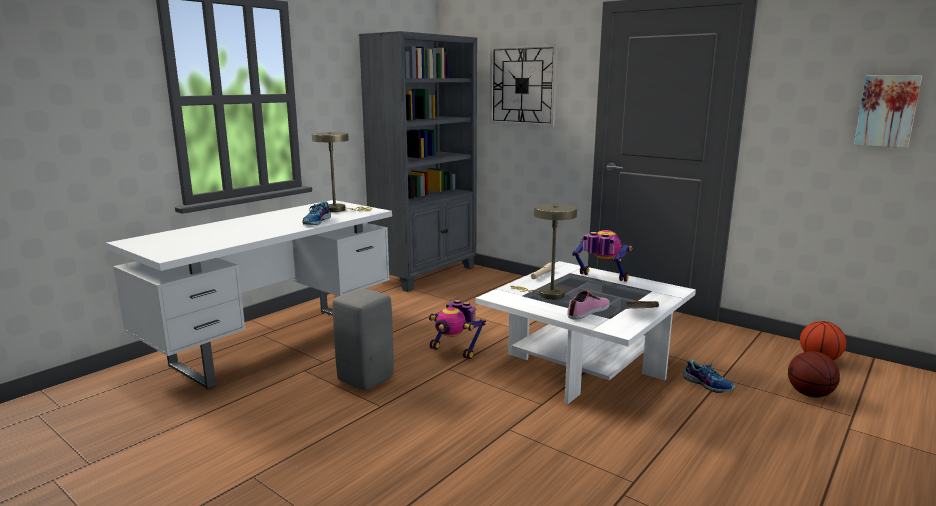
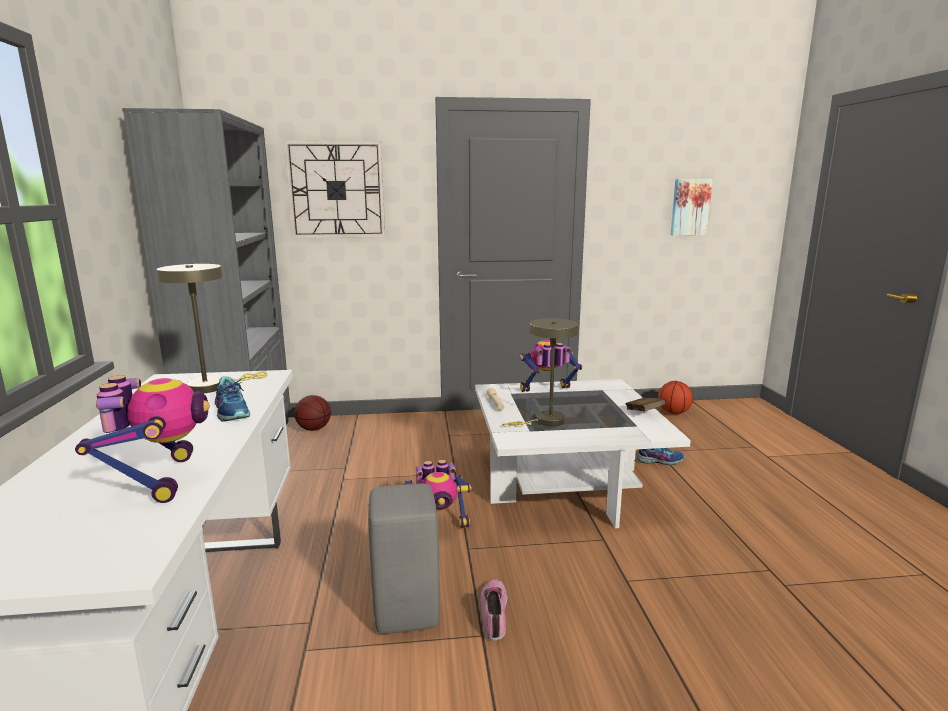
camera: 45 degrees left, 0 degrees up
(233, 237) = (159, 479): none -> toy robot
(589, 312) = (611, 426): shoe -> shoe (495, 612)
(809, 394) = (713, 441): basketball -> basketball (314, 429)

